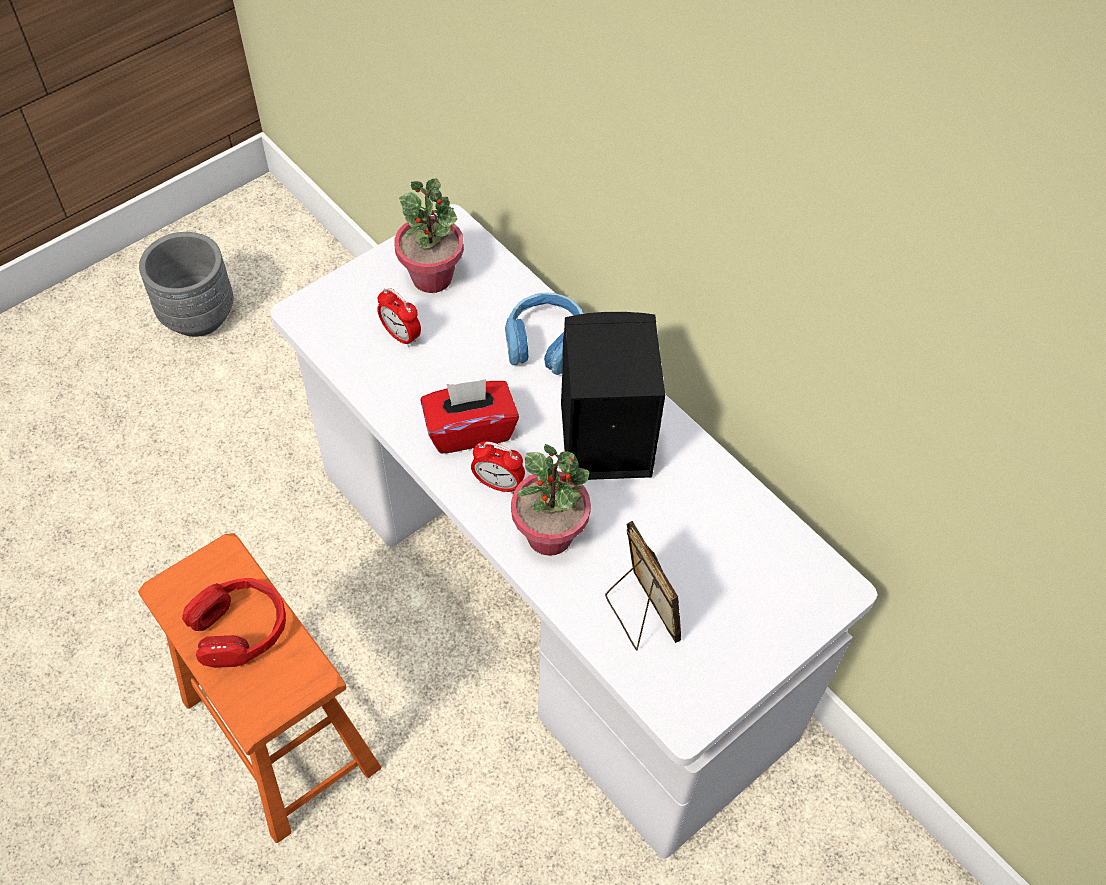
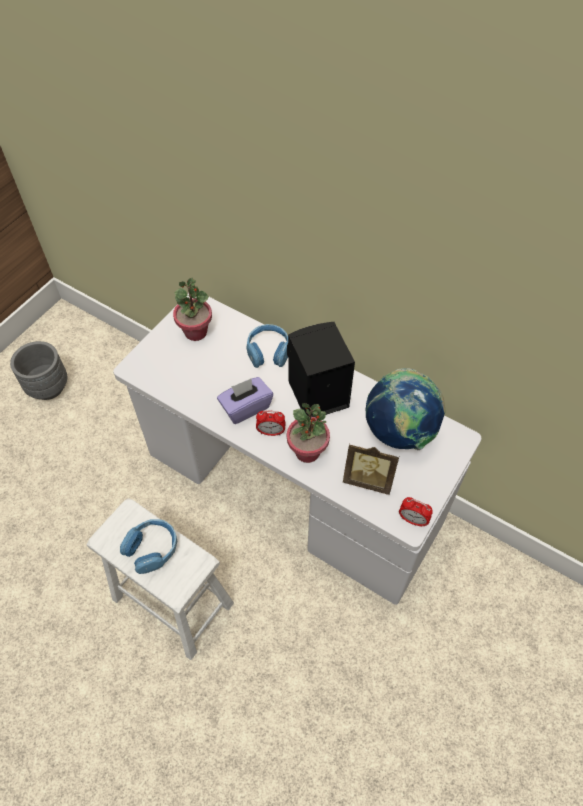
camera: 15 degrees left, 0 degrees up
(240, 629) = (152, 548): red headphones -> blue headphones
(280, 734) = (172, 601): orange stool -> white stool
(401, 335) = (190, 367): alarm clock -> alarm clock (412, 520)
(470, 430) = (245, 407): red tissue box -> purple tissue box
(639, 614) = (368, 479): picture frame -> picture frame turned 150 degrees clockwise
(728, 545) = (400, 431): none -> globe

